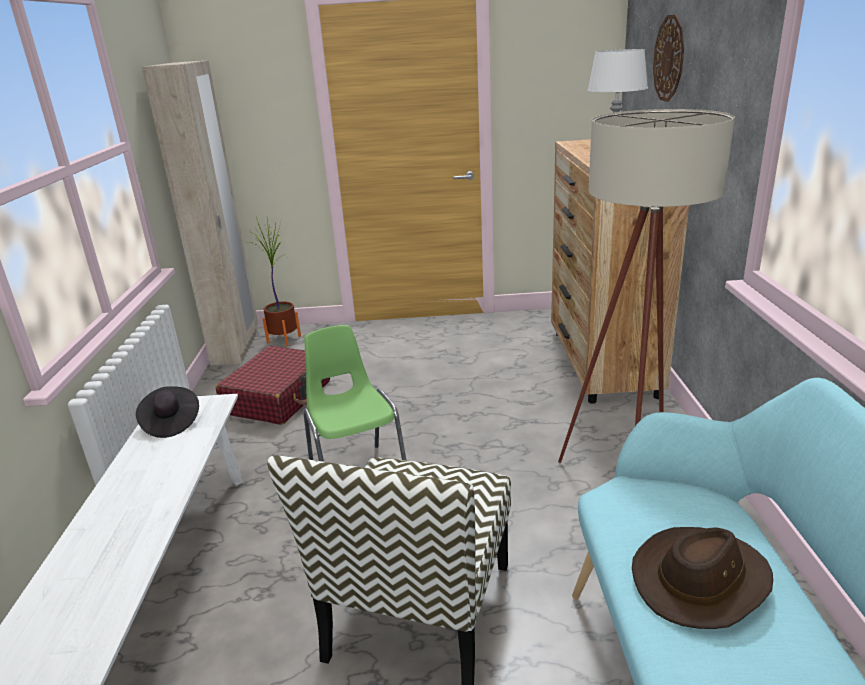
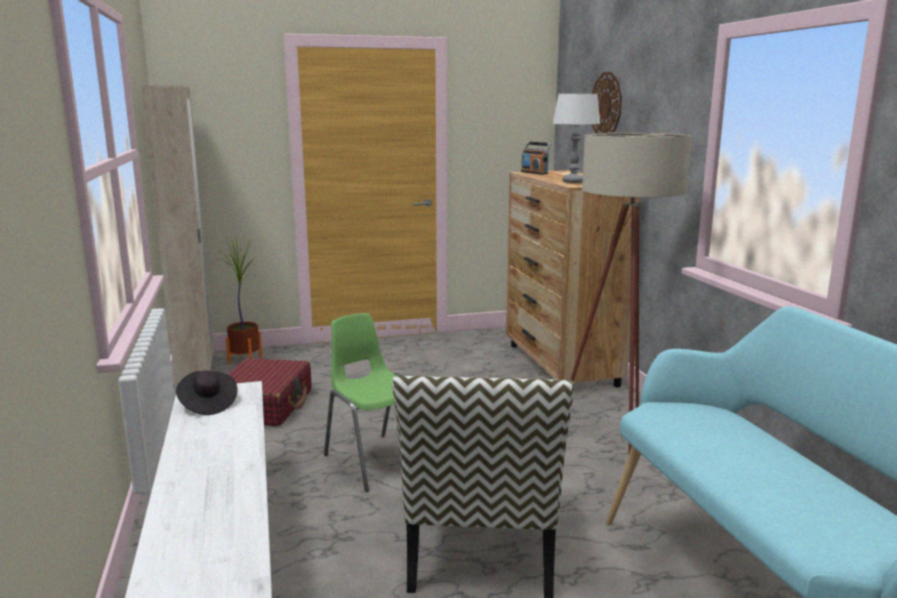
camera: 15 degrees left, 10 degrees down
(582, 143) = (534, 173): none -> radio
(701, 580) = (738, 450): brown hat -> none

